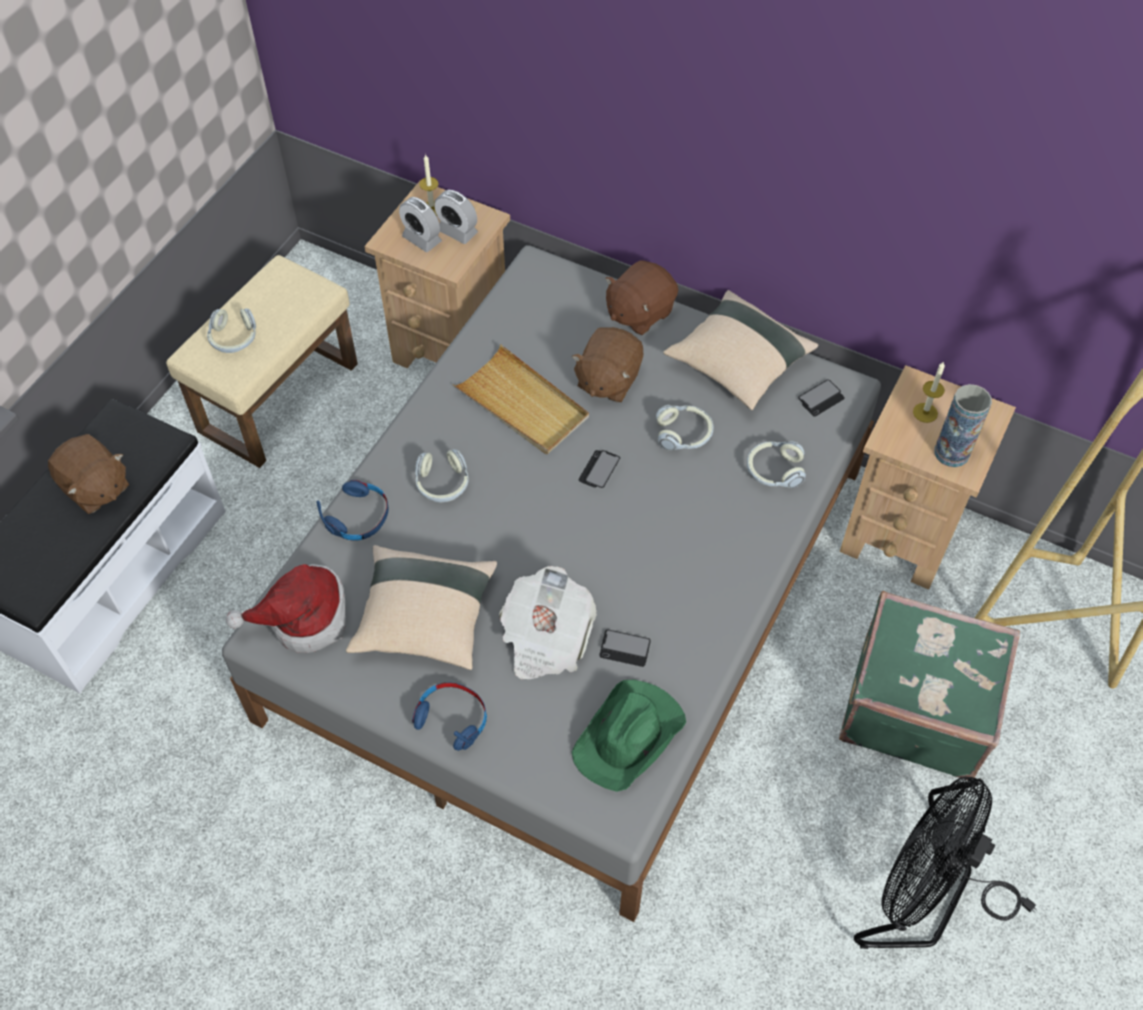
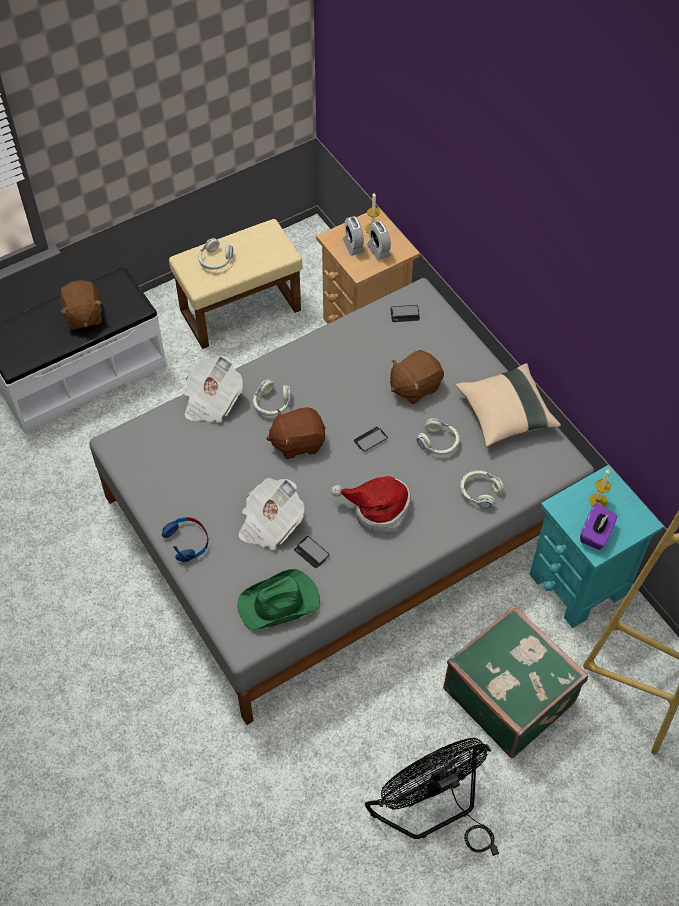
camera: 30 degrees right, 0 degrees up
(303, 618) = (143, 444): hat -> hat (377, 509)
(359, 517) = (211, 401): blue headphones -> newspaper
(424, 619) = (209, 477): beige pillow -> none
(522, 404) = (351, 378): beige tray -> none
(639, 312) = (465, 353): brown plush toy -> brown plush toy (298, 442)
(821, 399) = (544, 461): phone -> phone (405, 314)
(900, 537) = (578, 585): beige nightstand -> turquoise nightstand
(951, 453) = (596, 534): vase -> purple tissue box

